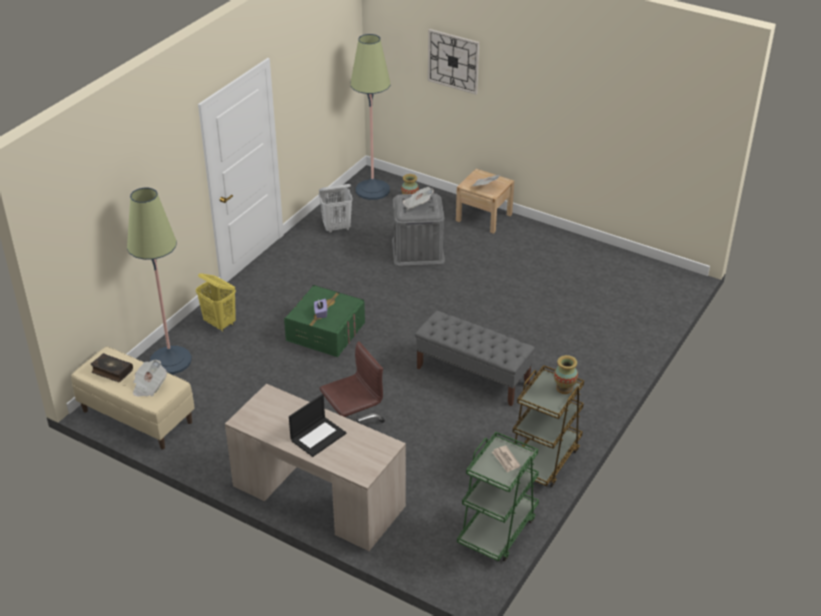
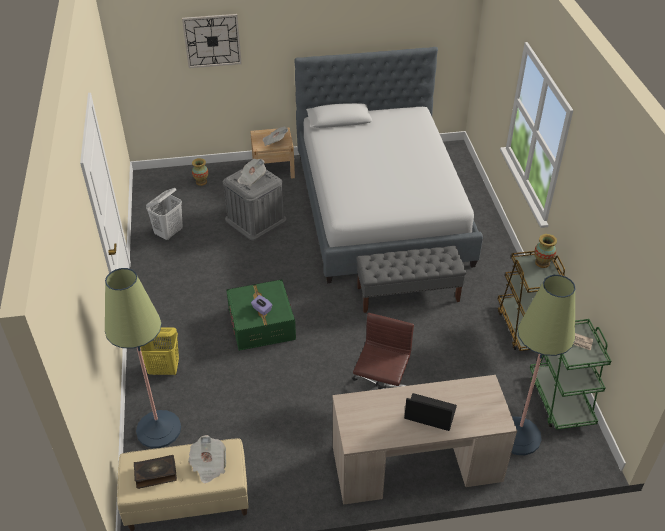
camera: 40 degrees left, 5 degrees up
(318, 436) = (429, 413): laptop -> laptop turned 75 degrees counterclockwise
(372, 190) = (162, 188): floor lamp -> floor lamp (518, 436)
(540, 295) = (381, 208): none -> bed

